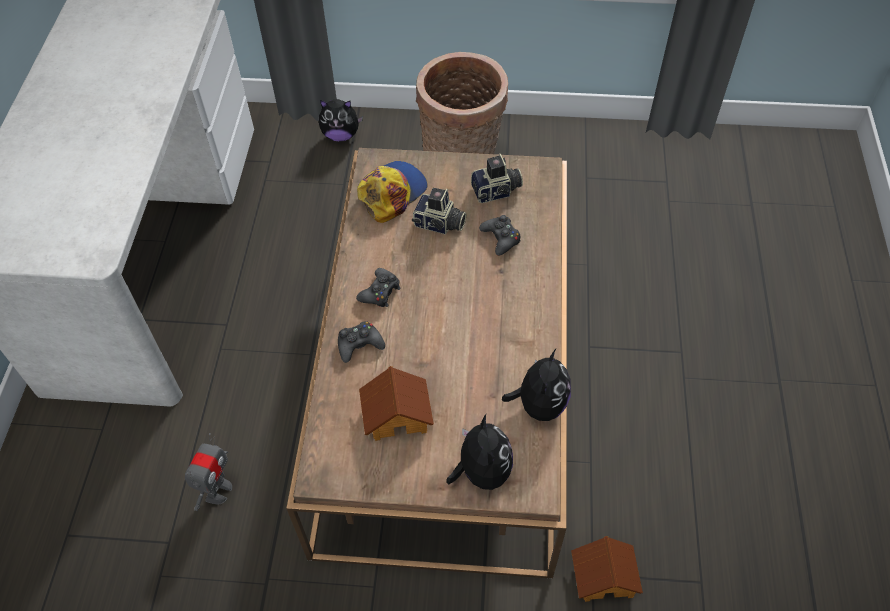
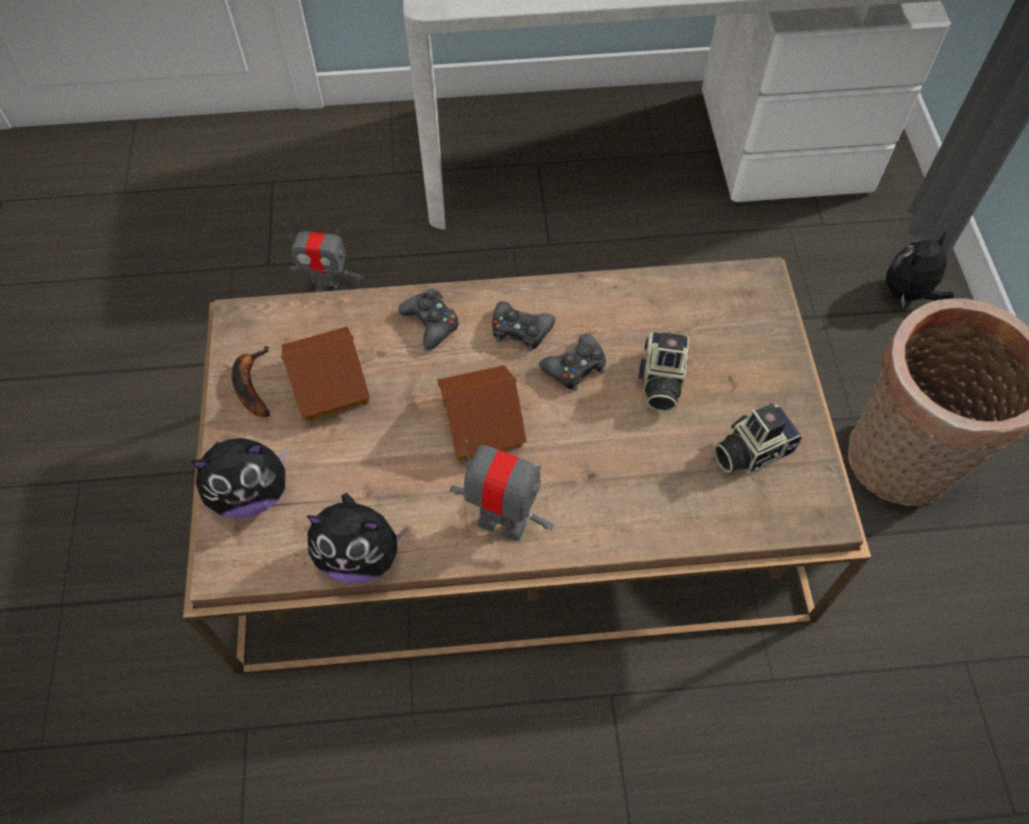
camera: 80 degrees right, 5 degrees up
(341, 135) = (907, 294): plush toy -> plush toy turned 60 degrees clockwise
(385, 469) = (250, 385): none -> banana
(392, 193) = (703, 312): cap -> none
(497, 192) = (750, 450): camera -> camera turned 90 degrees clockwise
(501, 238) = (655, 468): black game controller -> black game controller (575, 367)
(526, 321) = (502, 522): none -> toy robot
(604, 575) = (244, 745): toy house -> toy house (483, 422)

